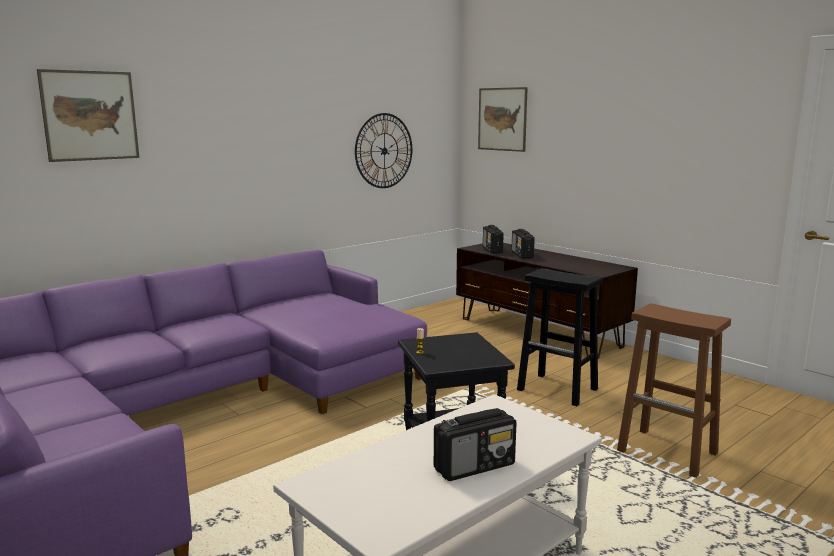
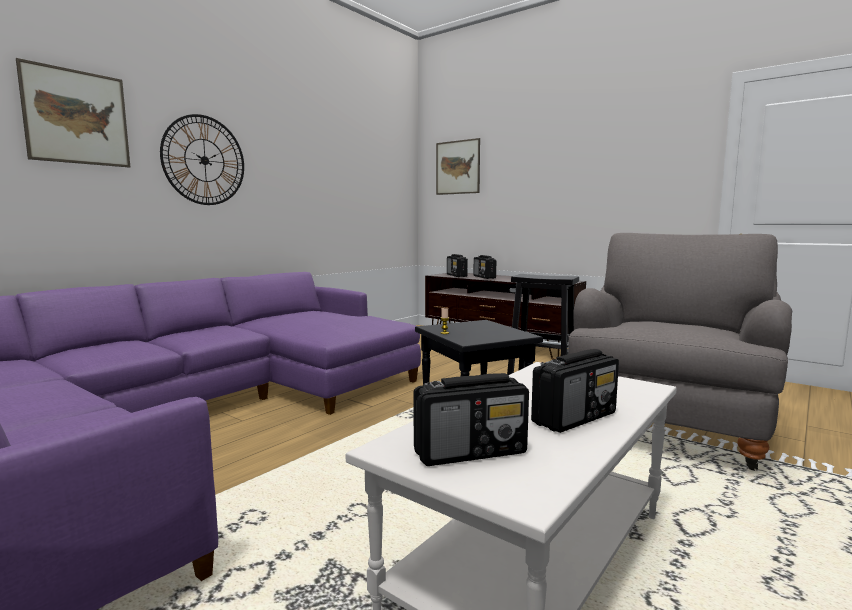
camera: 10 degrees left, 5 degrees down
(366, 493) = (471, 452): none -> radio
(384, 151) = (359, 190): wall clock -> wall clock (204, 160)
(669, 452) = (669, 423): brown stool -> grey armchair

